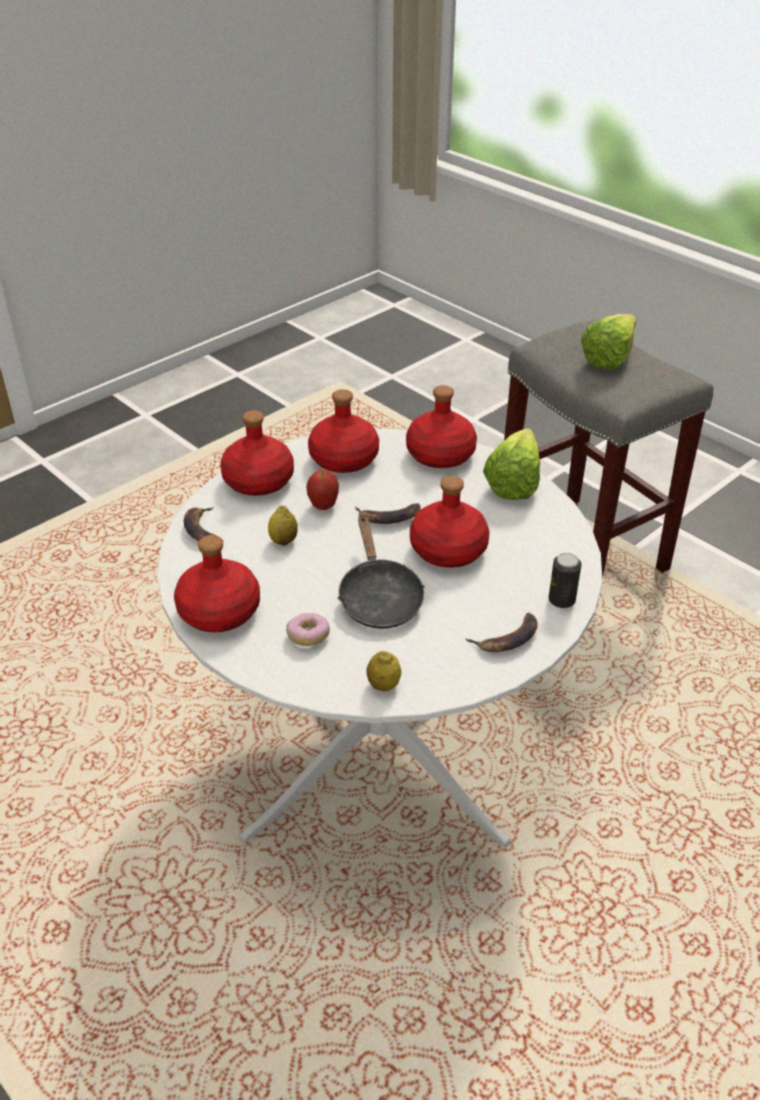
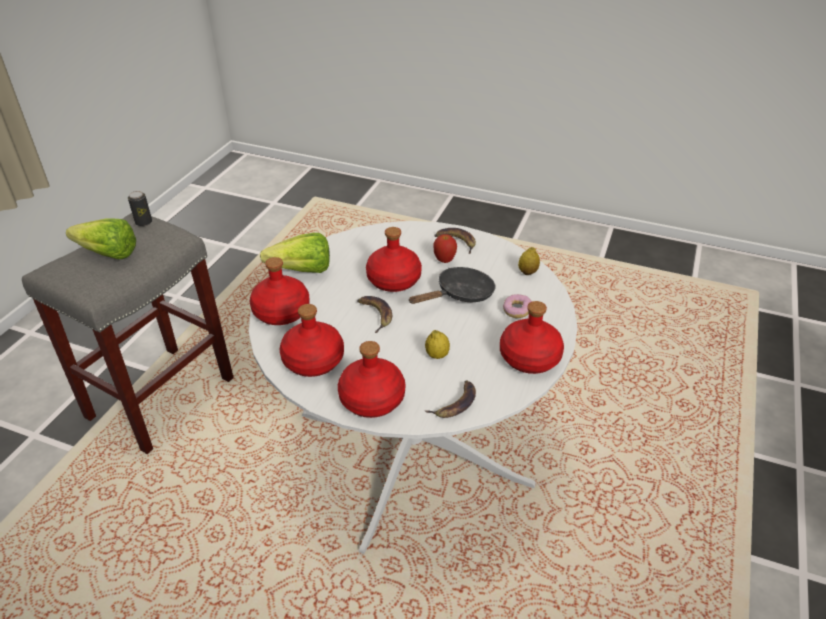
camera: 115 degrees left, 0 degrees up
(323, 506) = (383, 350): apple -> apple (444, 260)
(561, 600) = (411, 231): can -> can (144, 222)

